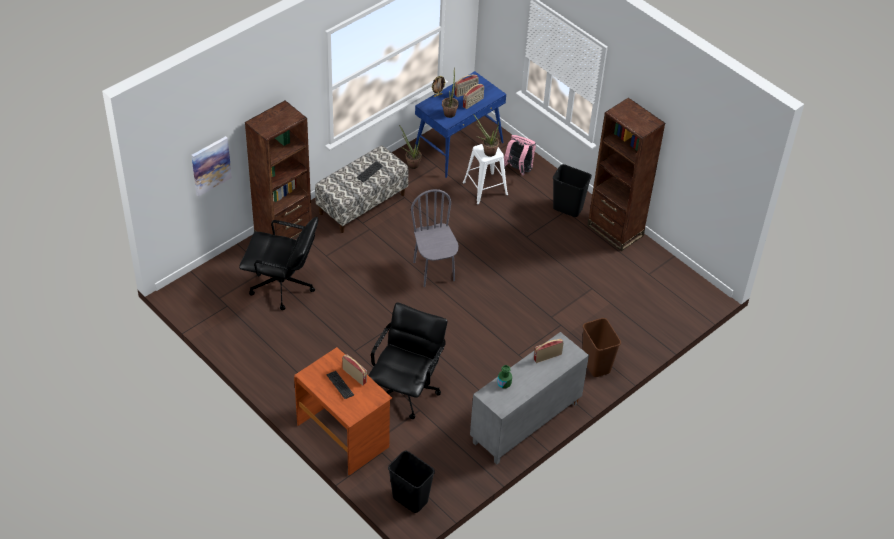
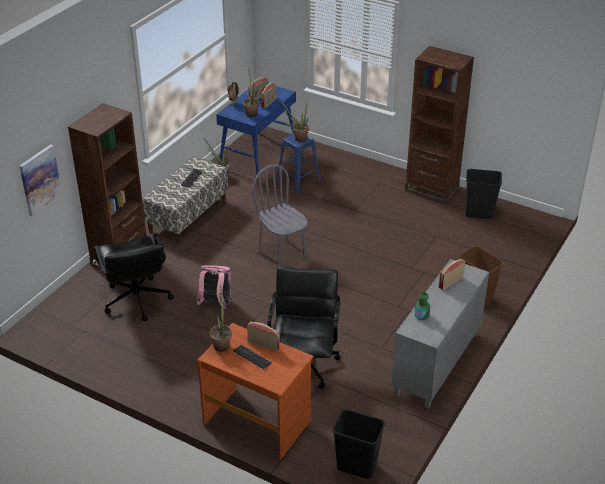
camera: 15 degrees left, 10 degrees down
(282, 286) = (136, 300): black office chair -> black office chair turned 75 degrees clockwise
(320, 365) = (221, 343): none -> potted plant
(485, 189) = (298, 181): white stool -> blue stool
(518, 170) = (321, 161): pink backpack -> pink backpack (216, 304)
(568, 208) = (381, 180): black trash can -> black trash can (479, 213)

